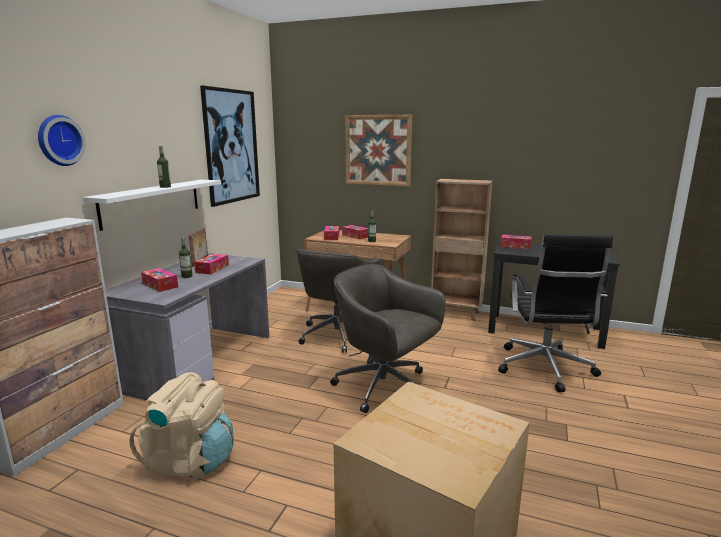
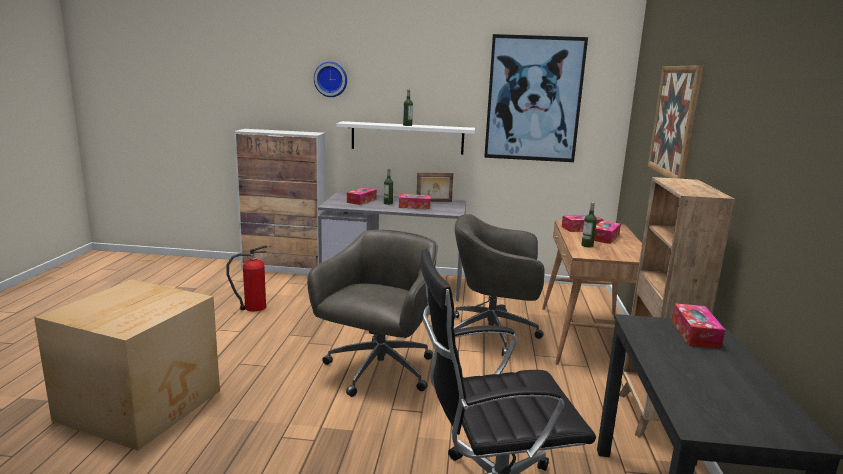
camera: 75 degrees right, 0 degrees up
(190, 461) = (253, 307): beige backpack -> fire extinguisher

